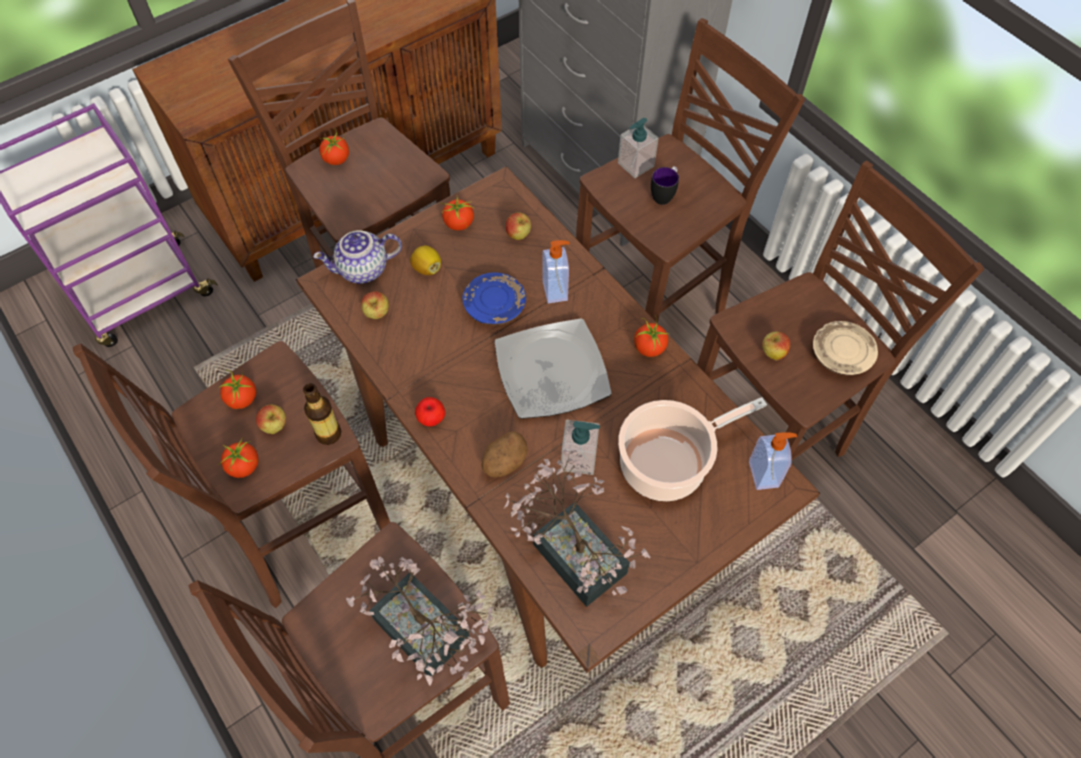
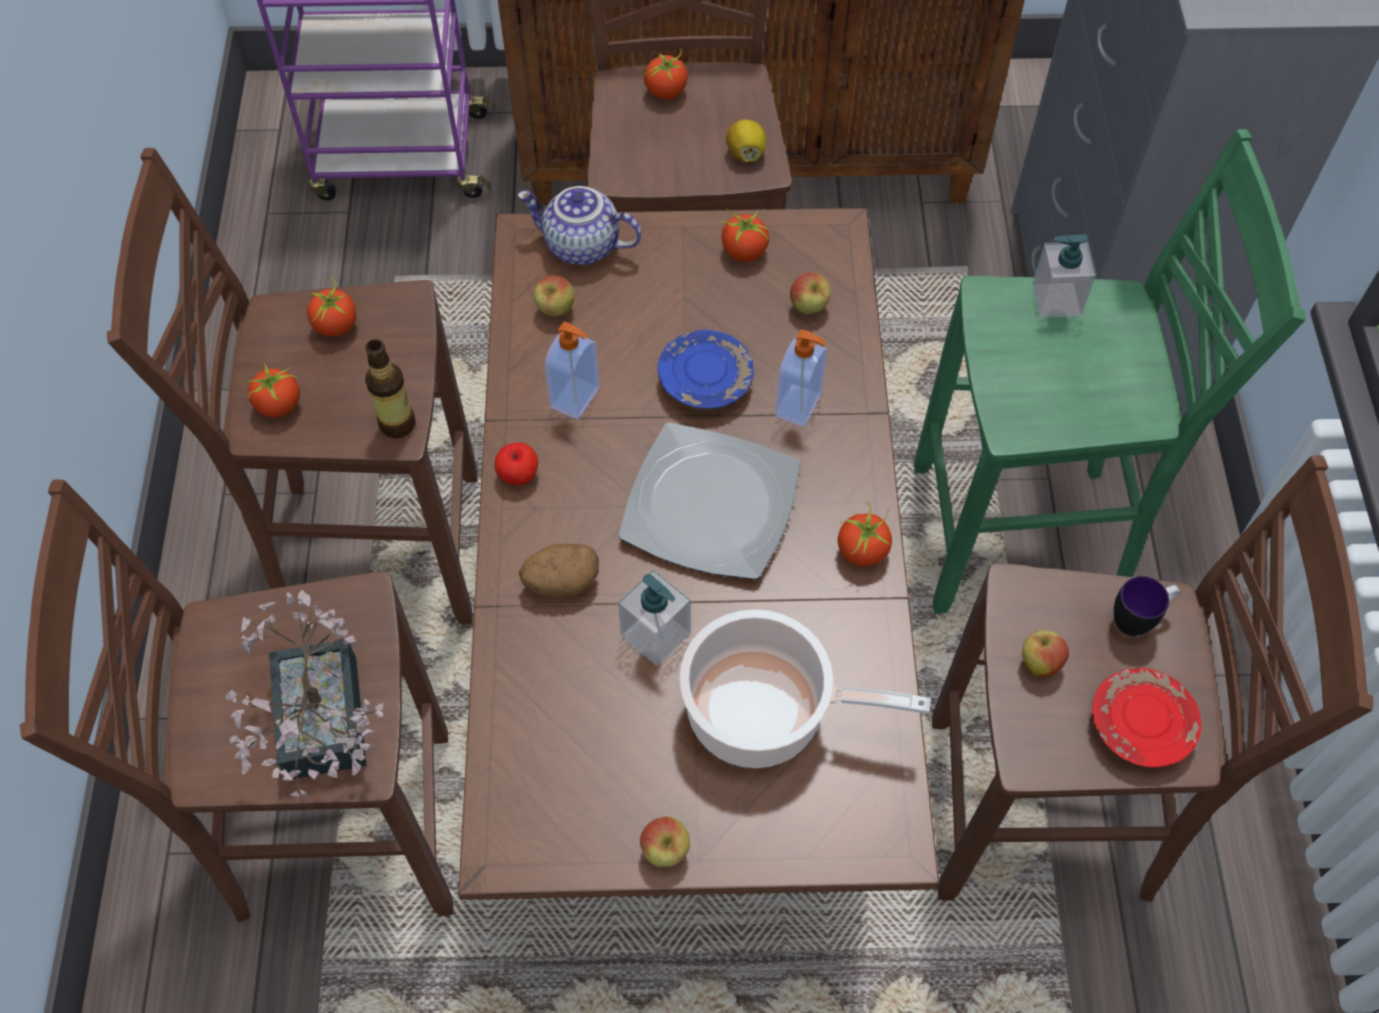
camera: 35 degrees right, 0 degrees up
(275, 427) = (346, 379): apple -> apple (665, 851)
(427, 268) = (659, 286): lemon -> lemon (746, 153)
(573, 549) = (558, 740): potted plant -> none
(653, 311) = (1023, 537): brown stool -> green stool
(664, 195) = (1063, 363): mug -> mug (1138, 619)
(764, 474) = (881, 809): soap dispenser -> soap dispenser (577, 398)
(841, 355) = (1139, 726): beige plate -> red plate

